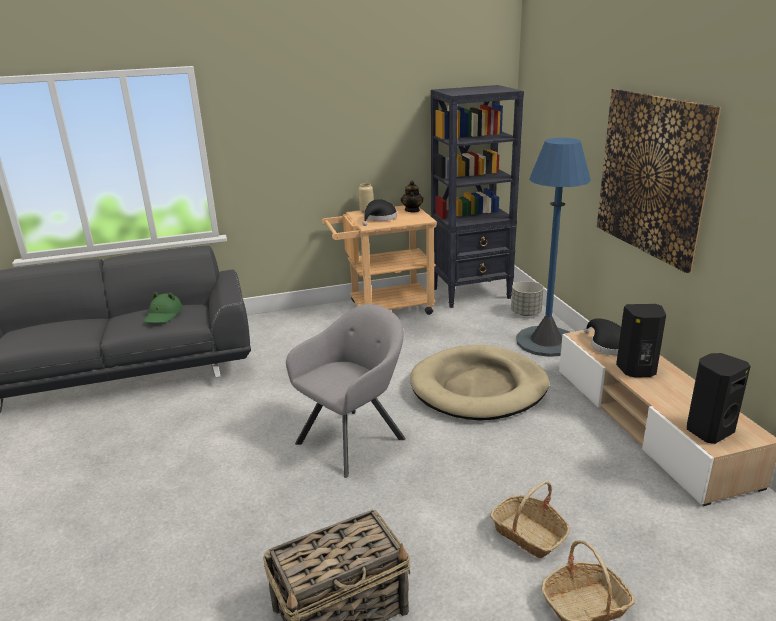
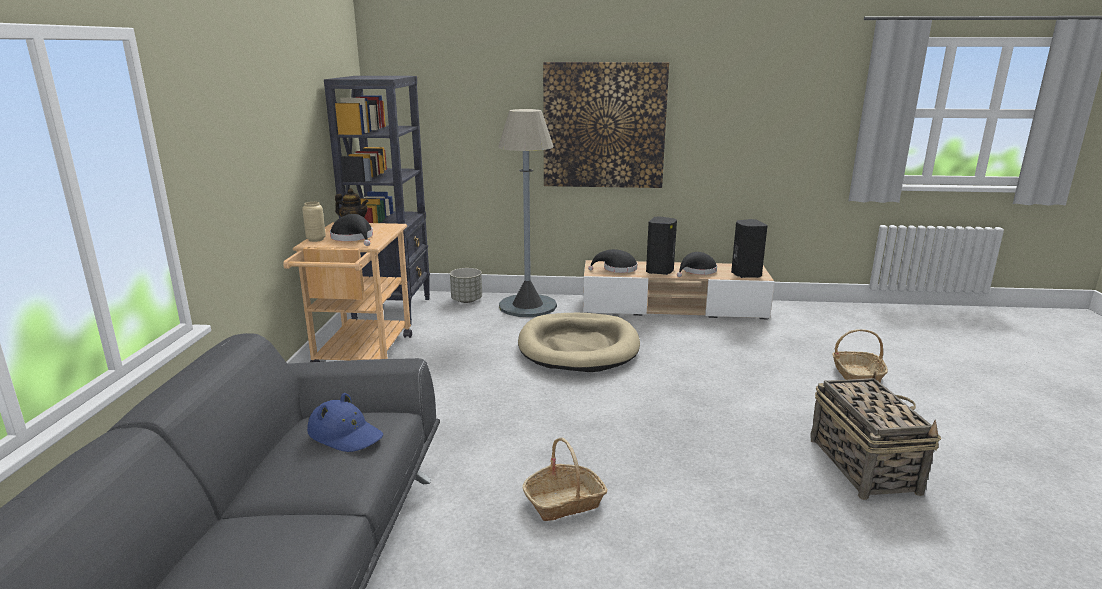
camera: 70 degrees left, 5 degrees down
(163, 315) = (346, 434): green hat -> blue hat
(354, 438) = (622, 419): grey armchair -> none
(528, 534) = (784, 374): basket -> basket (564, 502)
(546, 341) = (527, 306): blue floor lamp -> grey floor lamp
(670, 394) = (697, 271): none -> black hat

